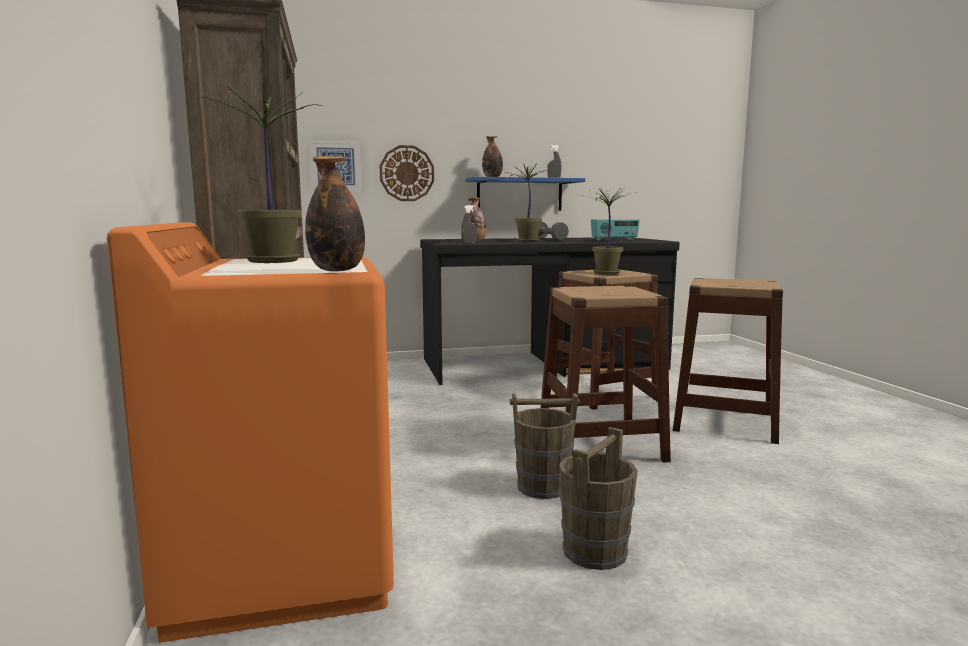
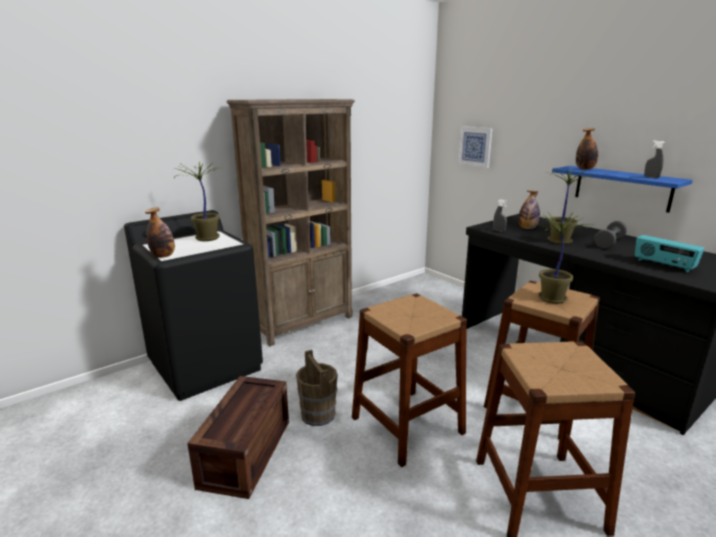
camera: 65 degrees right, 10 degrees up
(284, 563) = (206, 365): orange washing machine -> black washing machine
(407, 173) = (521, 156): wall clock -> none
(594, 551) = (245, 451): brown bucket -> crate

